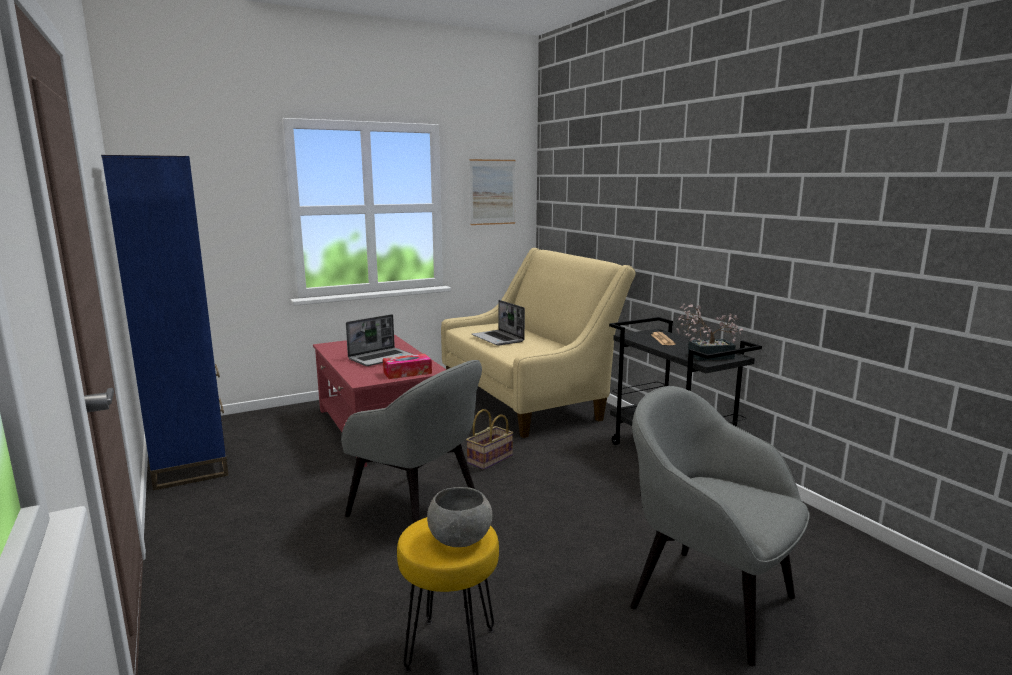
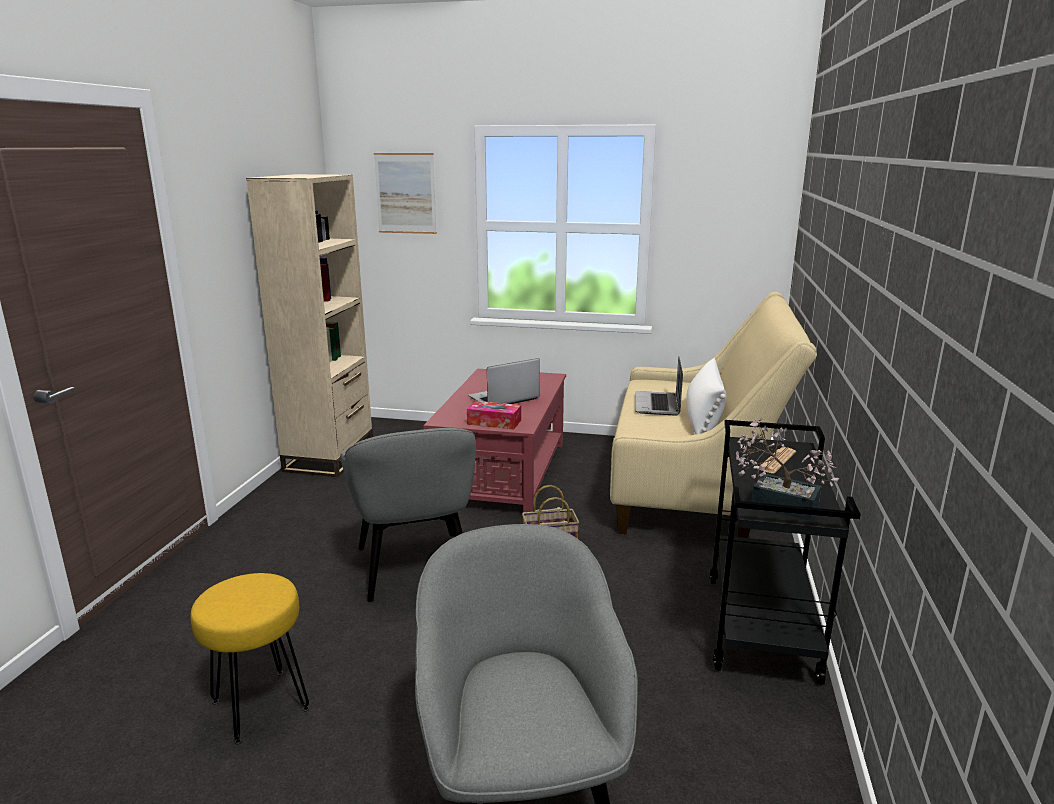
camera: 40 degrees right, 5 degrees up
(190, 463) = (330, 457): blue bookcase -> beige bookcase
(381, 358) = (503, 399): laptop -> laptop turned 150 degrees clockwise
(460, 539) = (244, 604): grey bowl -> none
(492, 192) = (726, 212): picture -> picture (405, 193)
(540, 340) = (703, 419): none -> white pillow

